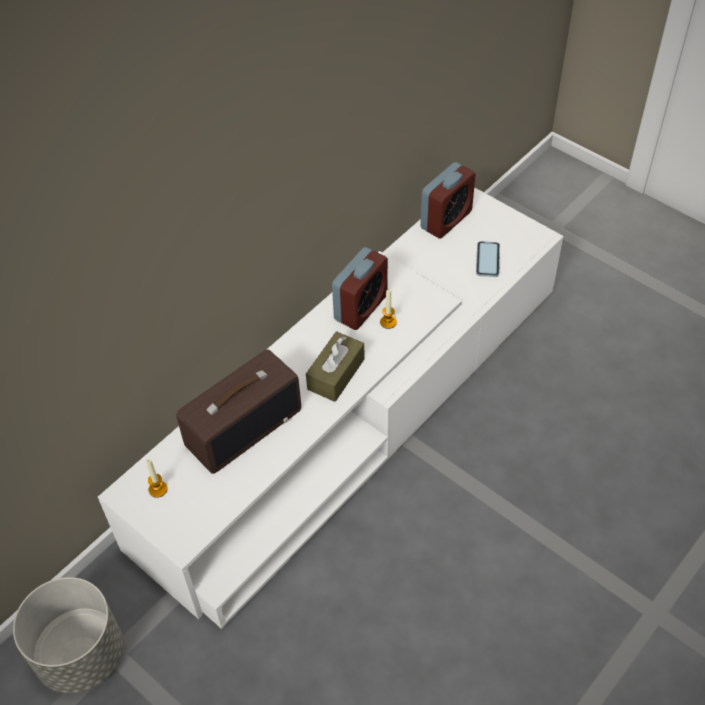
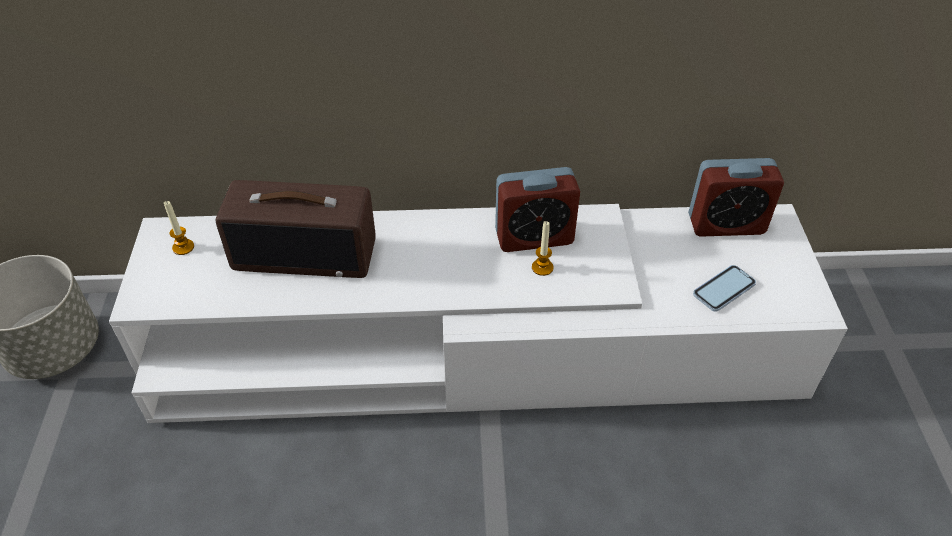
camera: 45 degrees right, 5 degrees down
(336, 374) = (435, 274): brown tissue box -> none

